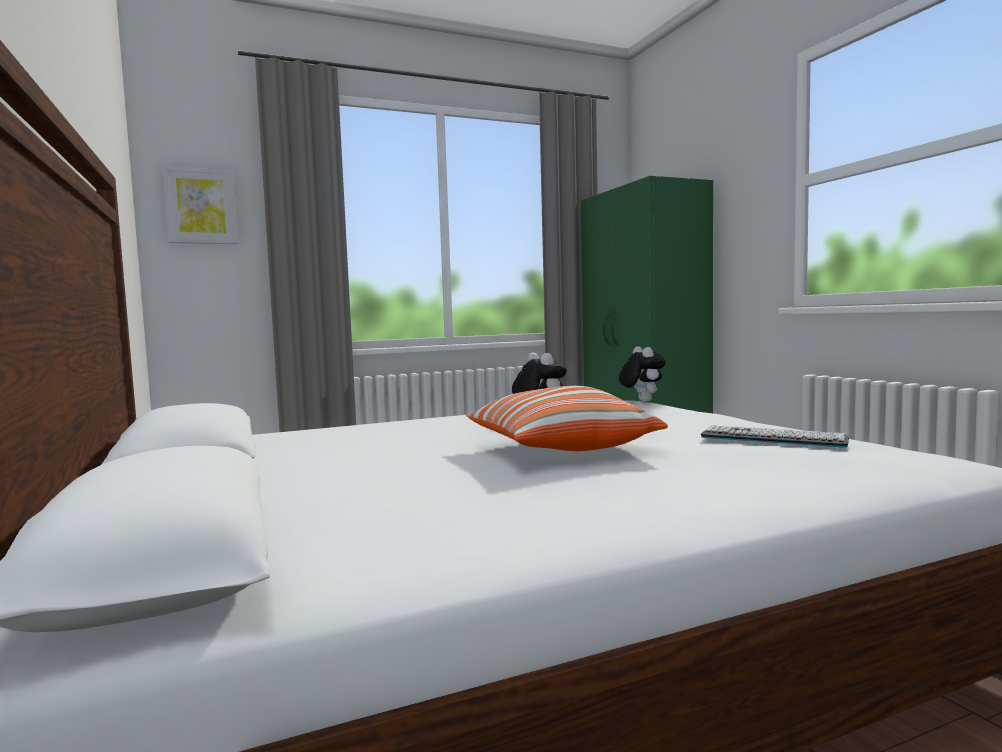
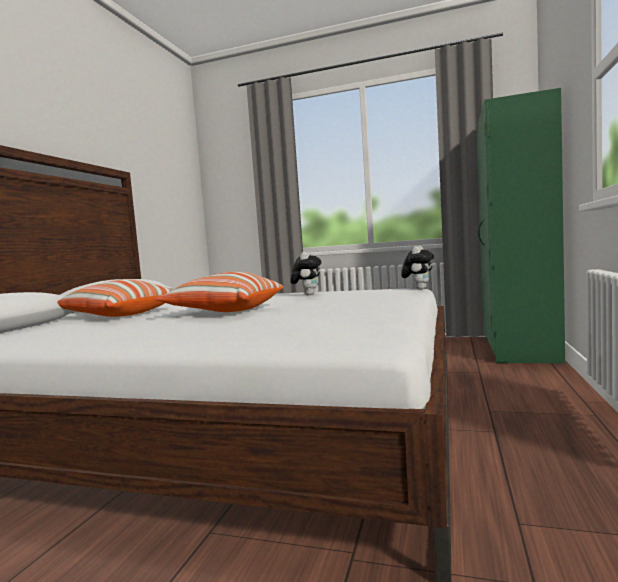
camera: 40 degrees right, 0 degrees up
(201, 206) = (228, 175): picture -> none
(341, 478) = (118, 315): none -> pillow
(772, 438) = (341, 314): keyboard -> none

